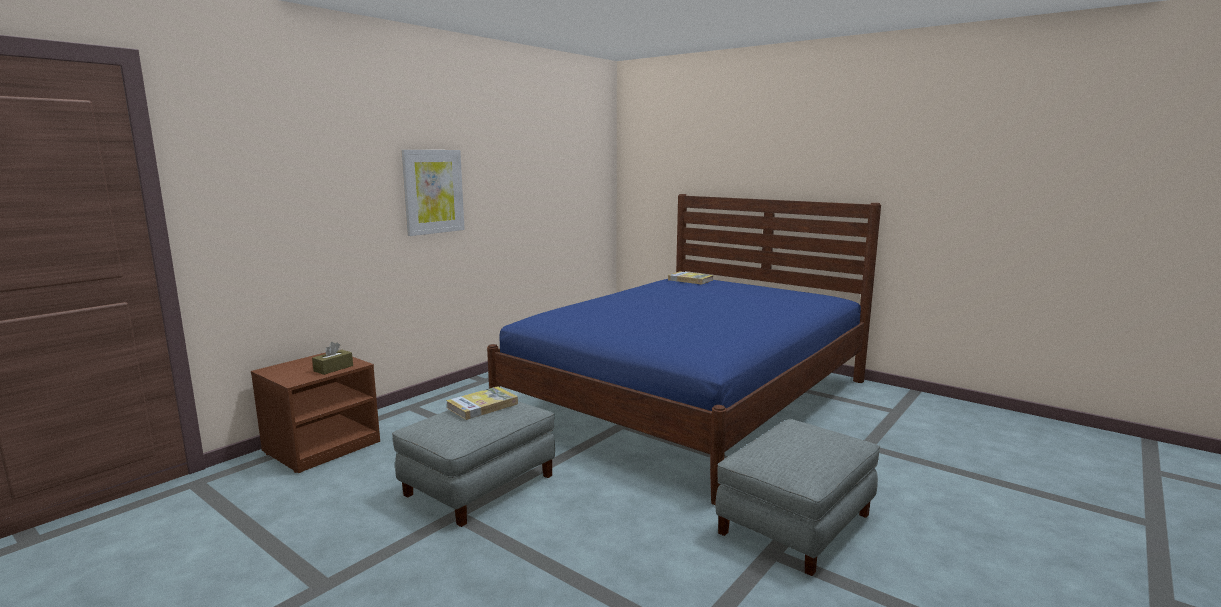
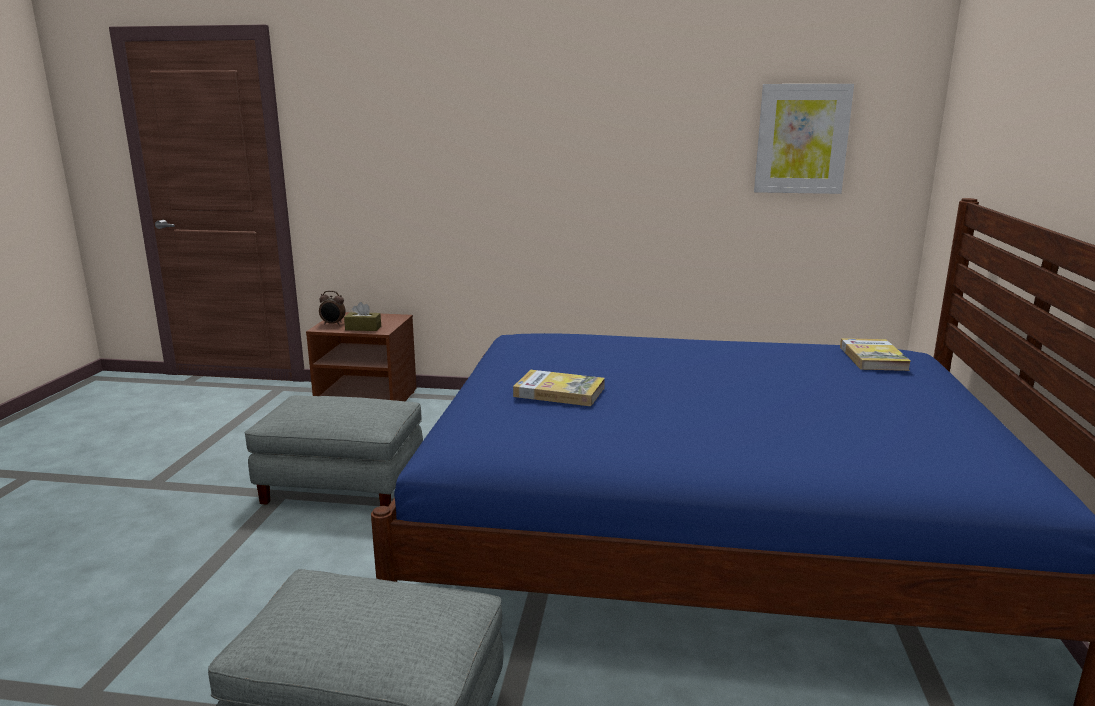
camera: 60 degrees right, 5 degrees up
(292, 376) = (333, 324): none -> alarm clock
(433, 191) = (547, 160): picture -> picture (802, 139)
(482, 406) = (350, 404): book -> book (559, 392)

